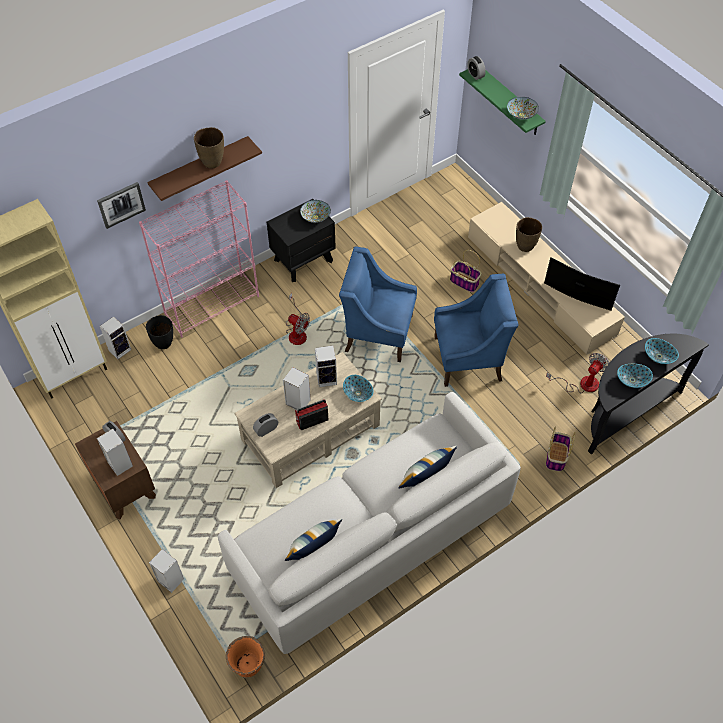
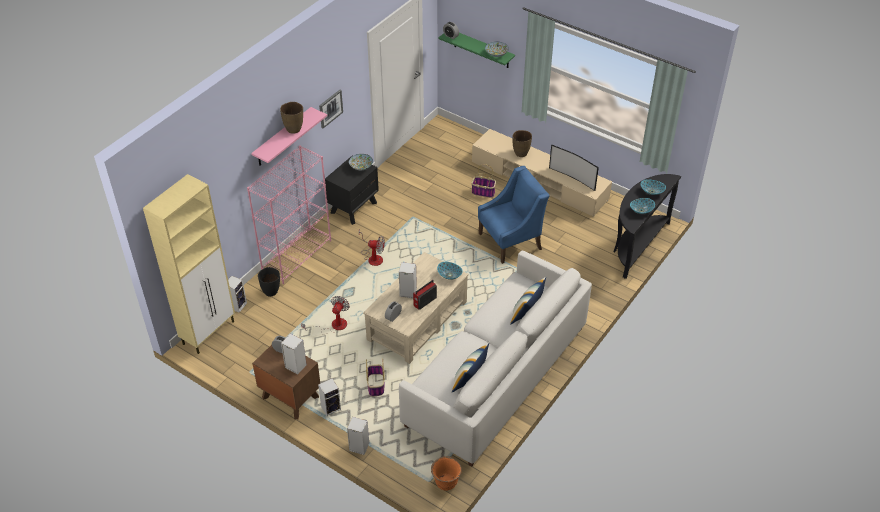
camera: 20 degrees left, 10 degrees down
(121, 204) = (235, 174): picture -> picture (330, 108)
(200, 168) = (282, 137): brown shelf -> pink shelf
(327, 378) = (422, 271): speaker -> speaker (331, 408)
(378, 332) = (435, 241): blue armchair -> none
(556, 457) = (603, 287): basket -> basket (376, 385)
(576, 298) = (573, 178): television -> television turned 150 degrees counterclockwise
(582, 384) = (598, 236): fan -> fan (333, 326)

